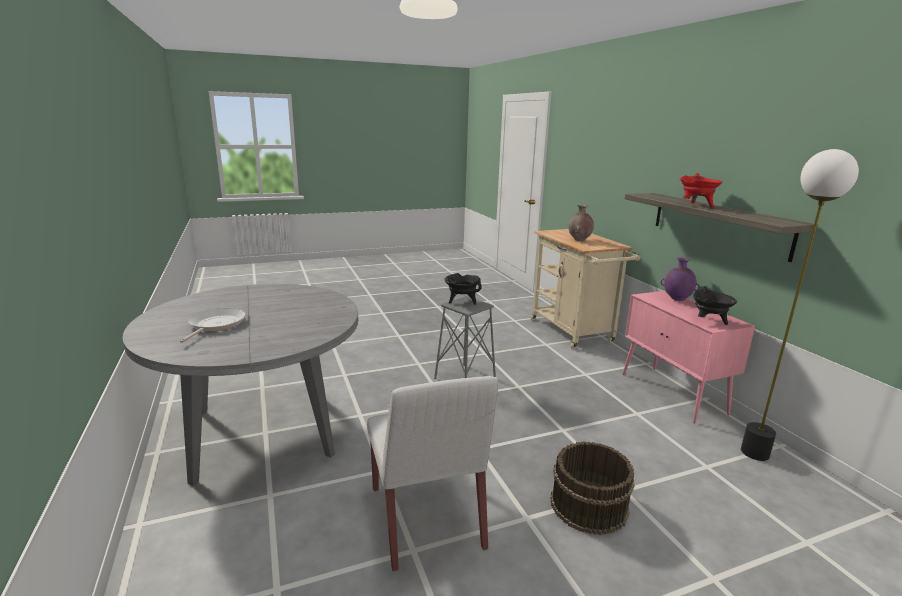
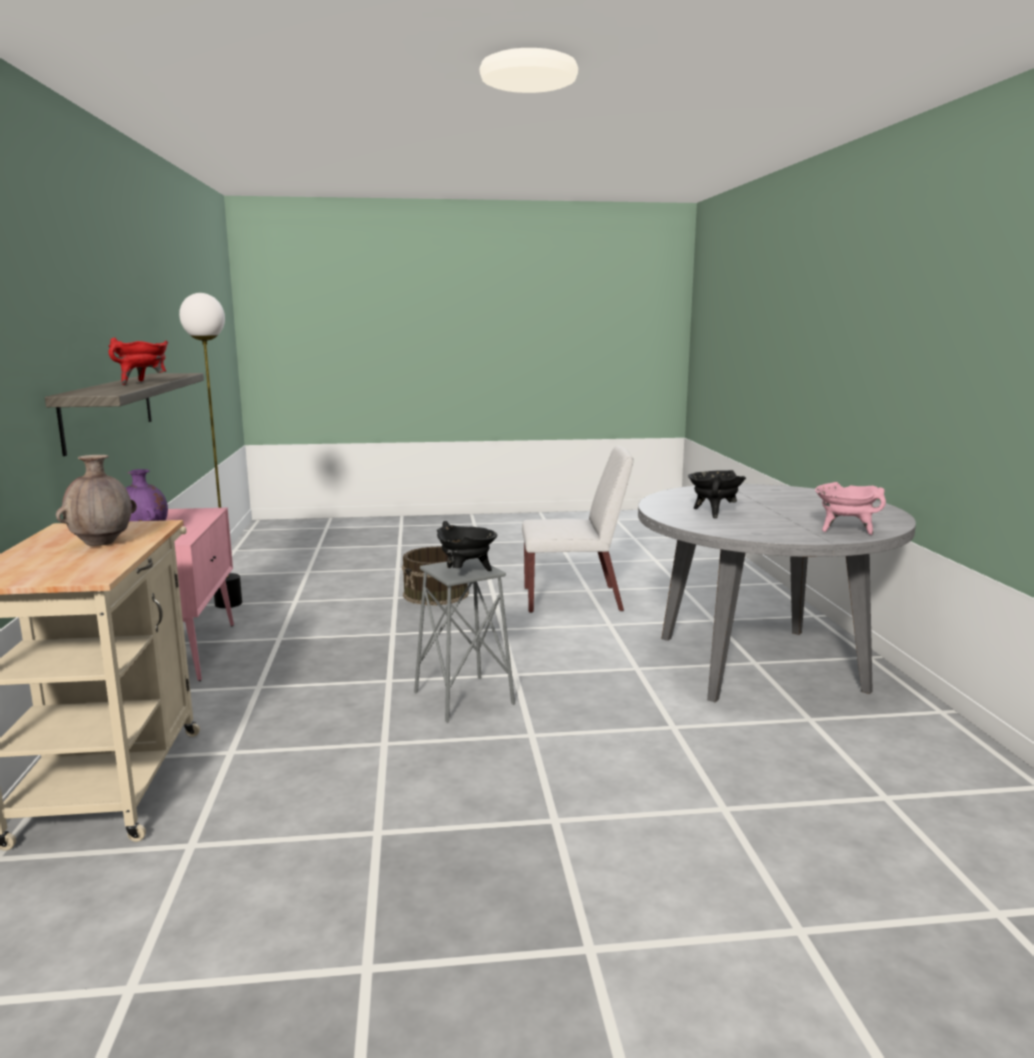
camera: 165 degrees left, 5 degrees down
(215, 325) = (798, 504): frying pan -> none
(223, 296) = (844, 530): none -> pink cooking pot
(426, 518) = (573, 599): white chair -> white chair turned 90 degrees clockwise
(709, 321) = (196, 514): black cooking pot -> black cooking pot (713, 512)

